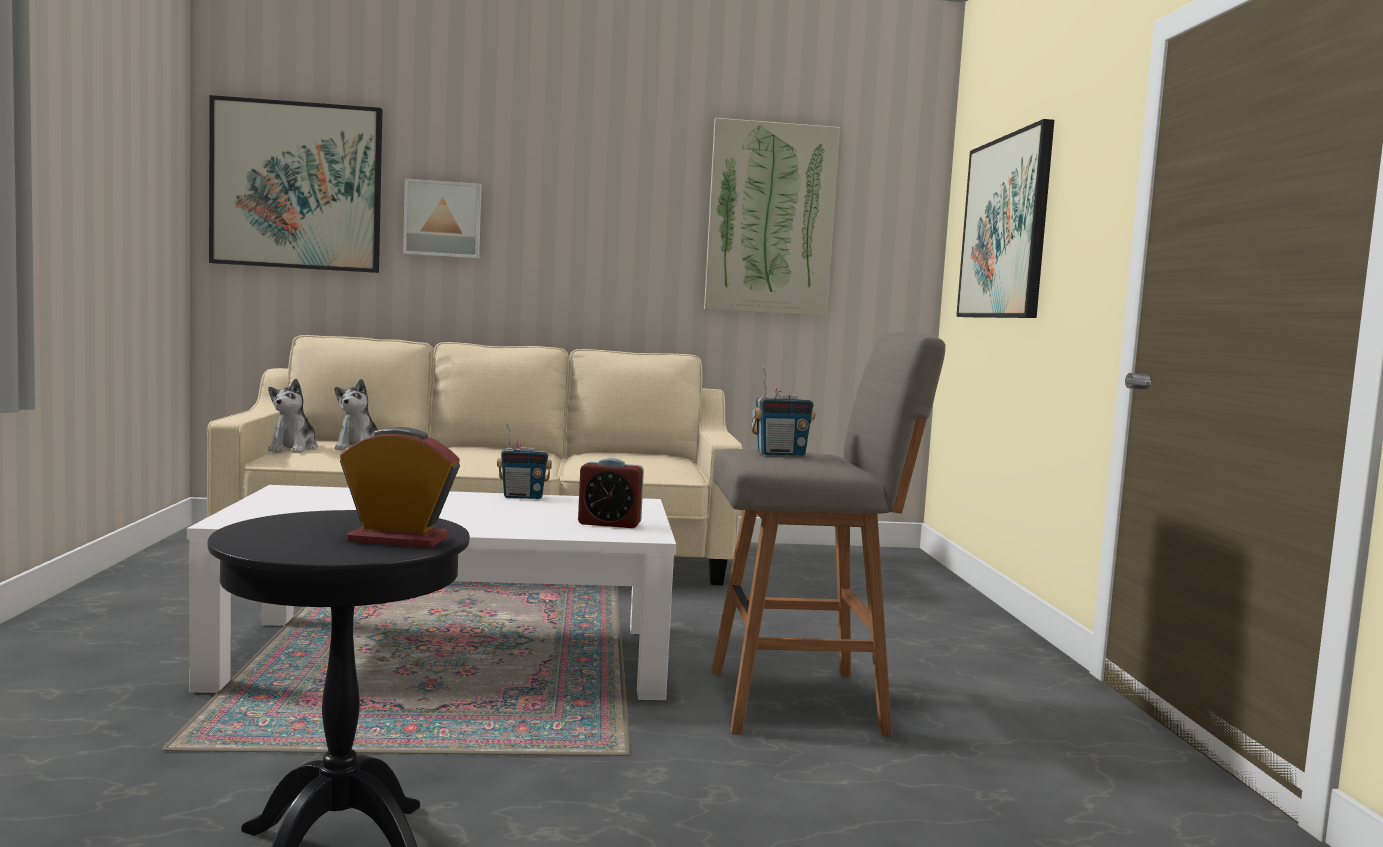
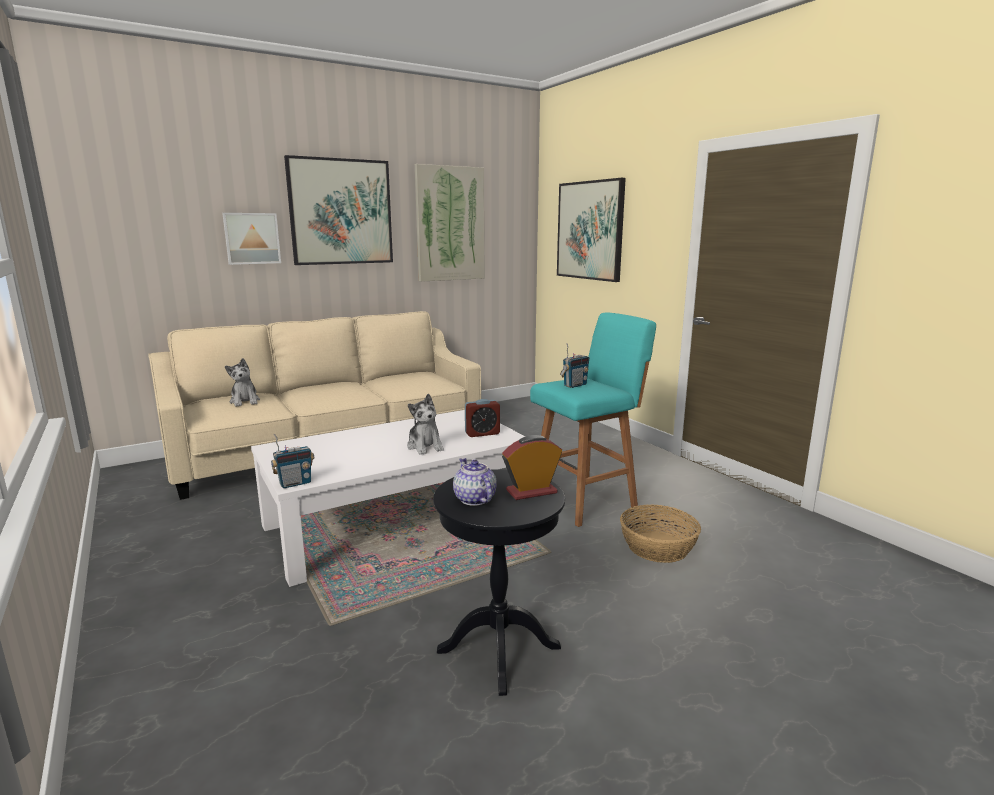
camera: 25 degrees left, 10 degrees up
(292, 530) = (474, 499): none -> teapot
(294, 449) = (206, 411): plush toy -> plush toy (425, 446)
(297, 186) = (140, 222): picture -> picture (341, 212)
(523, 497) = (407, 423): radio -> radio (295, 483)
(803, 701) = (585, 500): grey stool -> turquoise stool
(847, 803) = (658, 547): none -> basket

